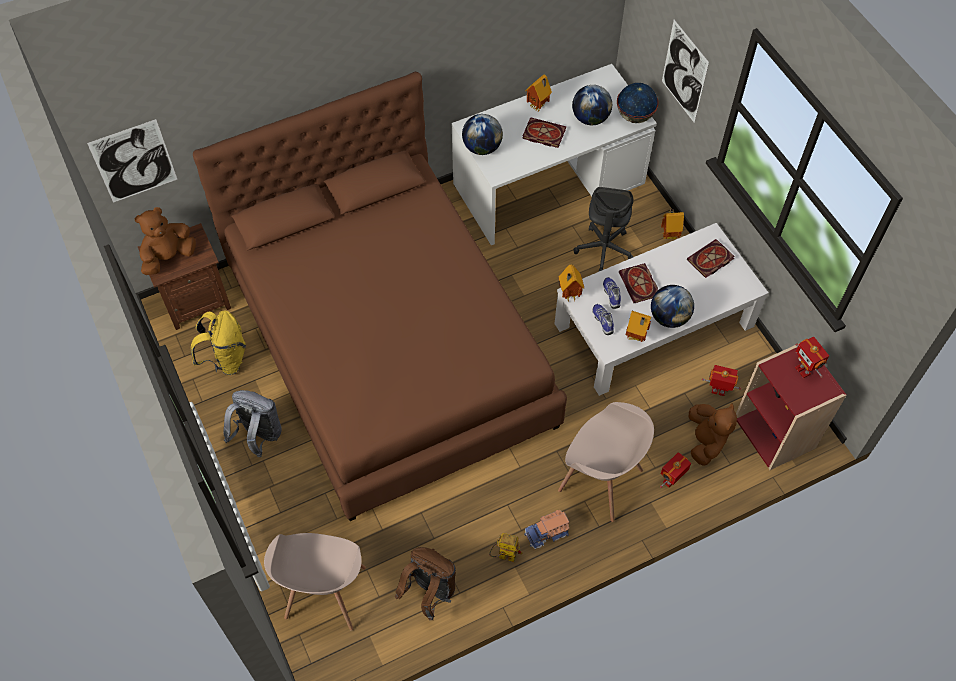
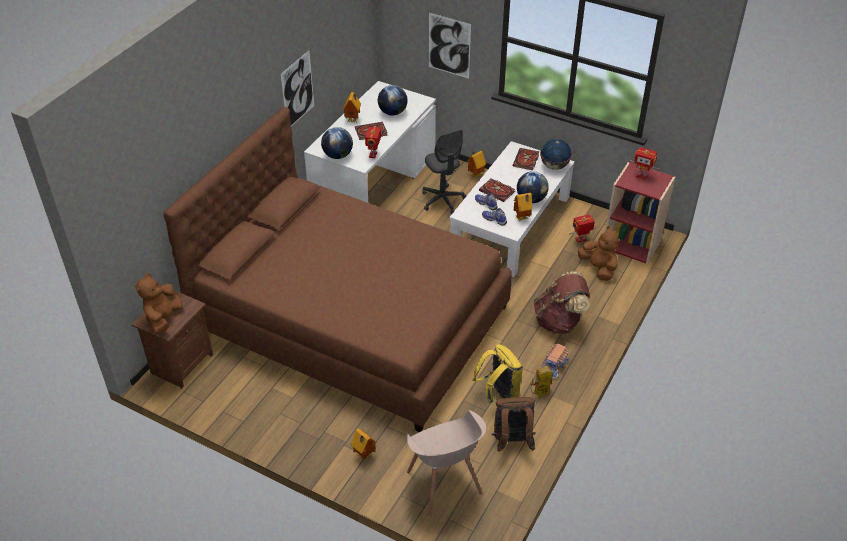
camera: 35 degrees left, 15 degrees down
(134, 161) = (124, 234): picture -> picture (298, 90)
(226, 359) = (238, 386): yellow backpack -> yellow backpack (498, 393)
(258, 436) = (307, 419): grey backpack -> none
(568, 295) = (460, 216): toy house -> toy house (364, 456)
(601, 482) = (559, 321): beige chair -> brown backpack
(634, 116) = (419, 100): globe -> globe (554, 166)
(671, 481) = (599, 299): toy robot -> toy robot (373, 155)

